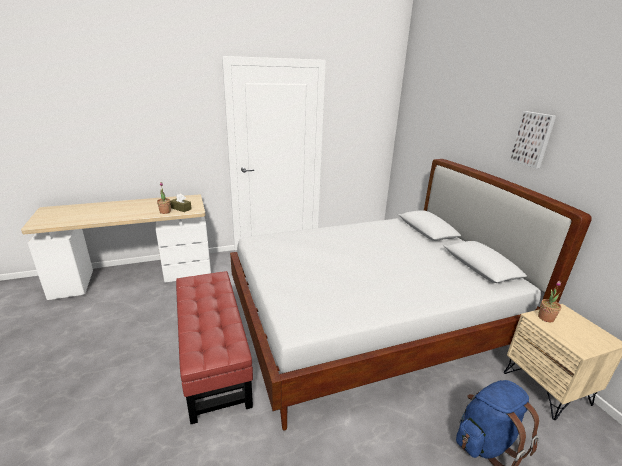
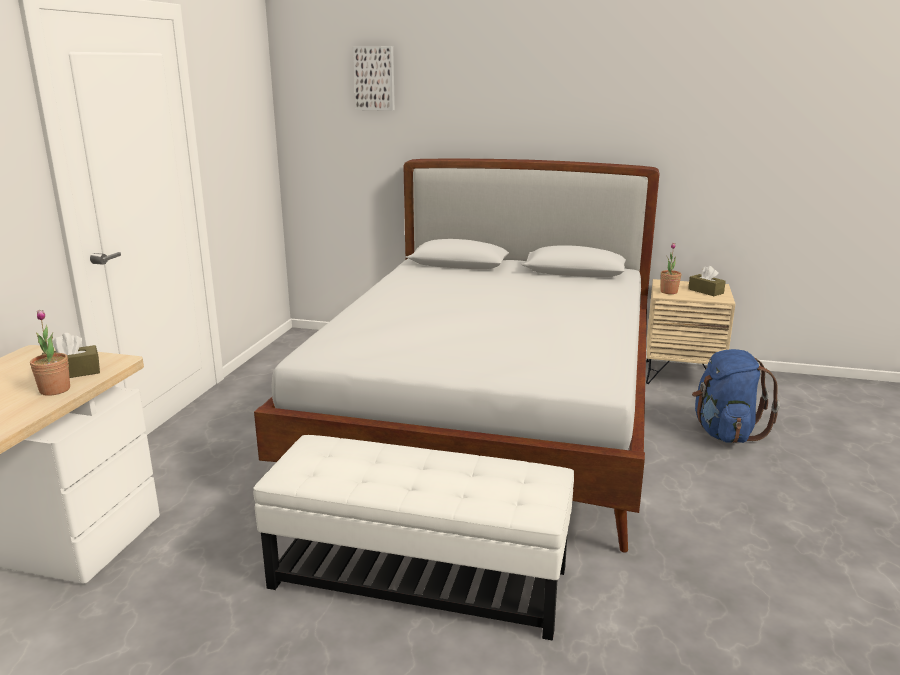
camera: 55 degrees left, 5 degrees down
(214, 358) = (419, 577): red ottoman -> white ottoman
(533, 139) = (560, 99): picture -> picture (375, 78)
(582, 336) = (705, 291): none -> brown tissue box

